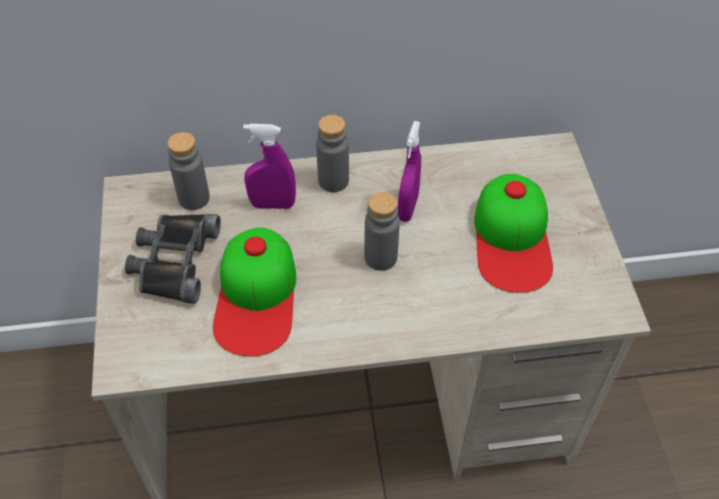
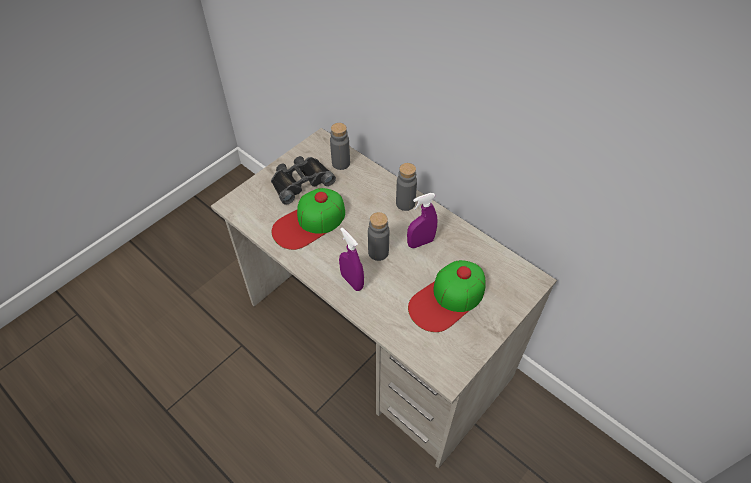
camera: 50 degrees right, 0 degrees up
(272, 204) = (366, 192): purple spray bottle -> purple spray bottle (352, 281)

